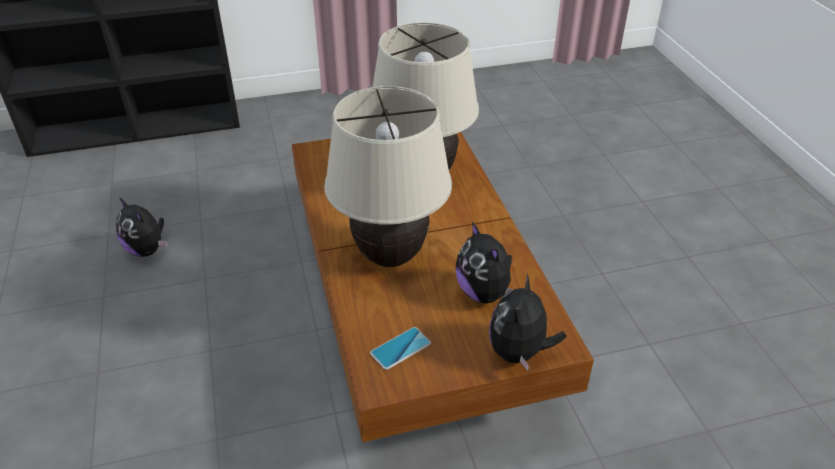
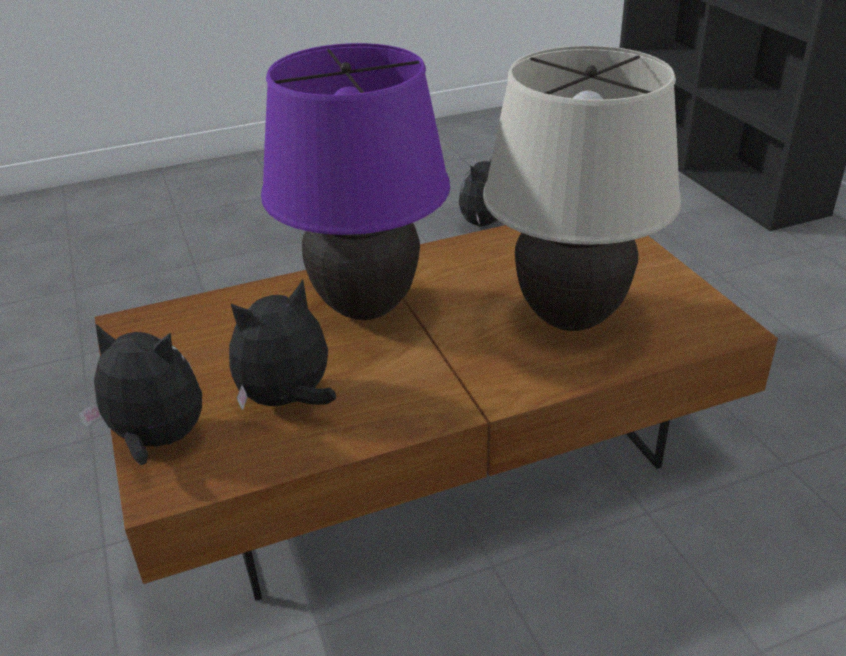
camera: 85 degrees right, 5 degrees down
(390, 257) = (365, 308): beige table lamp -> purple table lamp
(400, 348) = (185, 334): phone -> none

